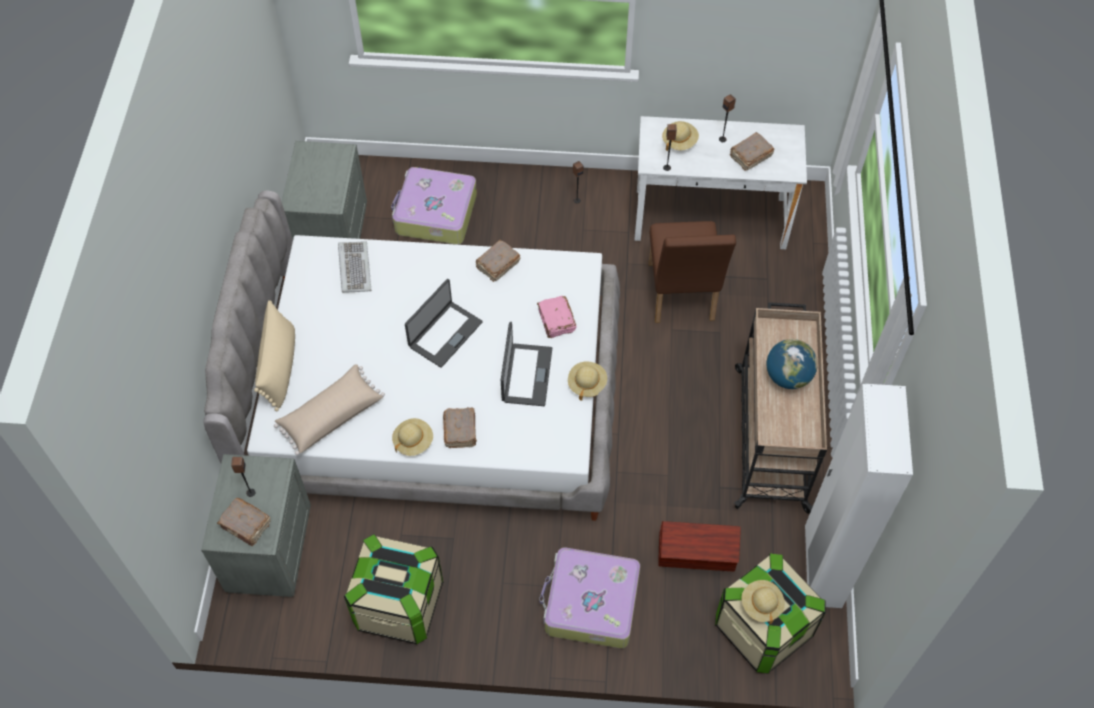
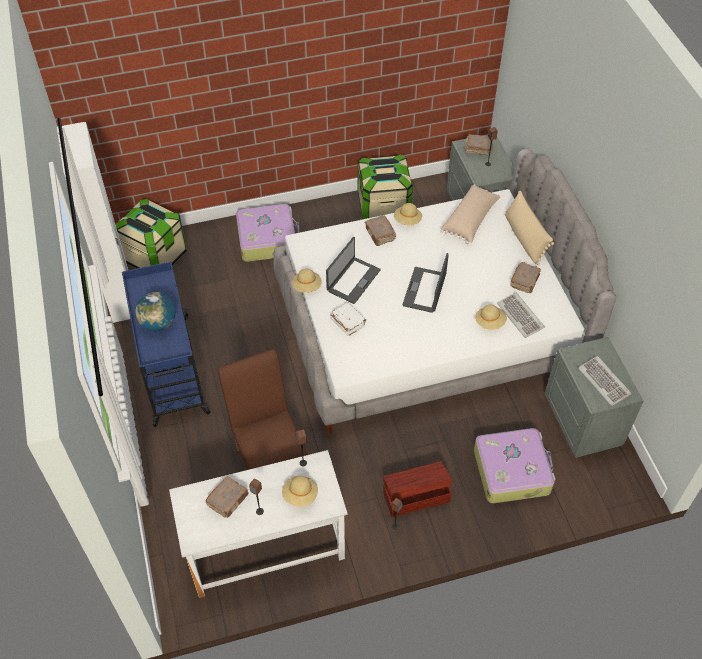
camera: 160 degrees right, 5 degrees down
(319, 168) = (604, 382): none -> keyboard
(497, 265) = (413, 351): brown book -> brown book (525, 281)
(526, 375) = (353, 280): laptop -> laptop turned 135 degrees counterclockwise
(556, 321) = (347, 322): pink book -> white book
(697, 554) = (207, 283): brown storage box -> brown storage box (415, 496)
(761, 604) = (154, 212): beige hat -> beige hat (490, 322)
(770, 436) = (171, 371): beige cart -> blue cart

